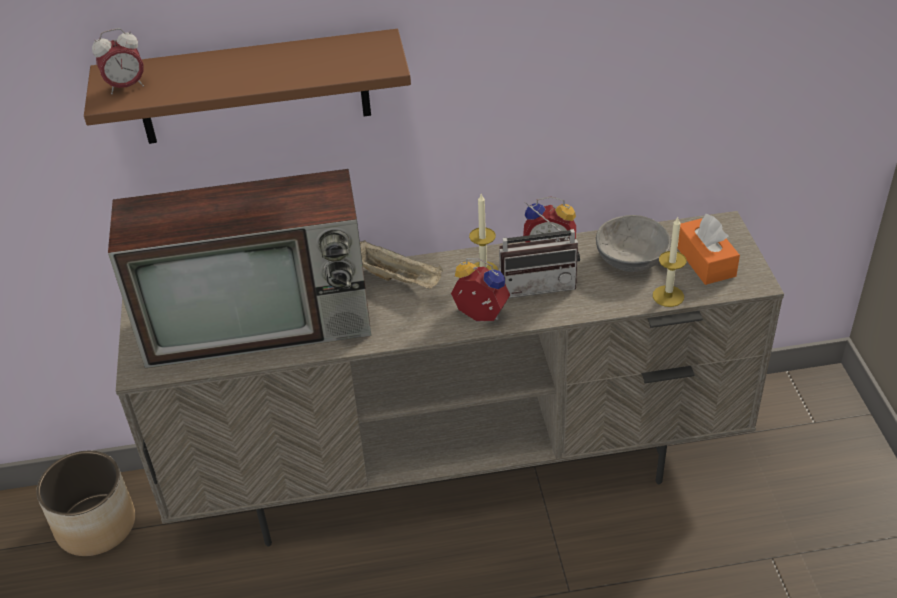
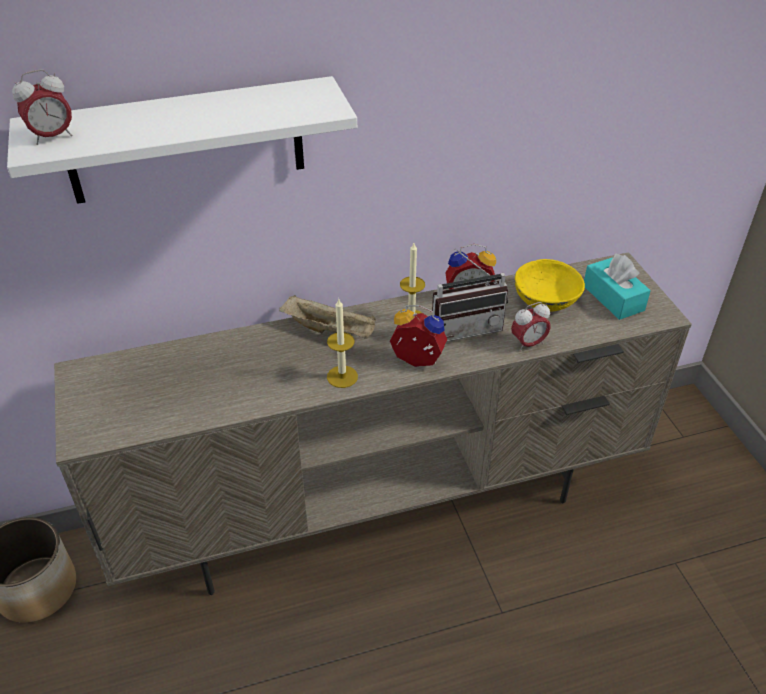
camera: 10 degrees left, 0 degrees up
(253, 88) = (186, 141): brown shelf -> white shelf
(262, 323) = (202, 381): television -> none
(600, 305) = (528, 344): none -> alarm clock
(630, 259) = (545, 300): grey bowl -> yellow bowl
(668, 296) = (588, 332): candle -> candle (342, 376)
(705, 261) = (613, 298): orange tissue box -> turquoise tissue box

